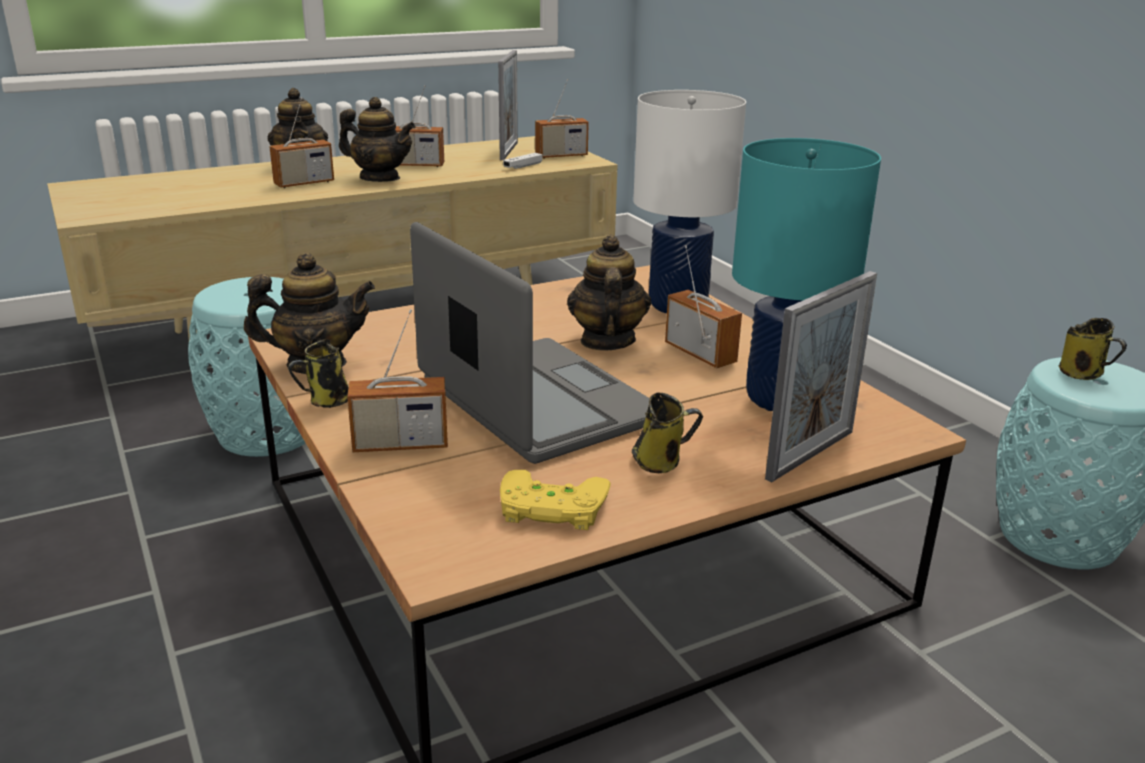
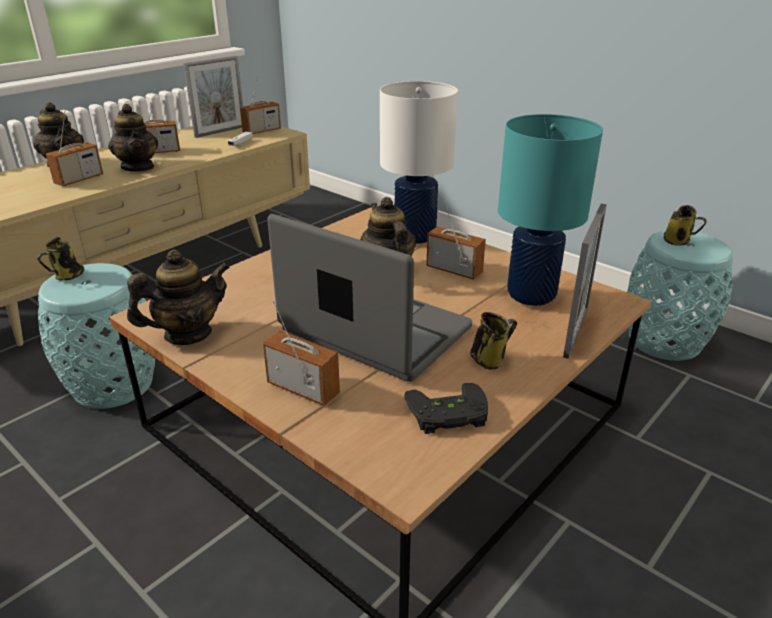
camera: 20 degrees left, 5 degrees up
(328, 402) = (221, 365): mug -> mug (67, 277)
(380, 178) = (138, 167): teapot -> teapot turned 60 degrees clockwise
(400, 444) = (303, 388): radio -> radio turned 120 degrees counterclockwise
(509, 151) = (220, 132): picture frame -> picture frame turned 60 degrees clockwise
(551, 509) = (448, 416): yellow game controller -> black game controller

